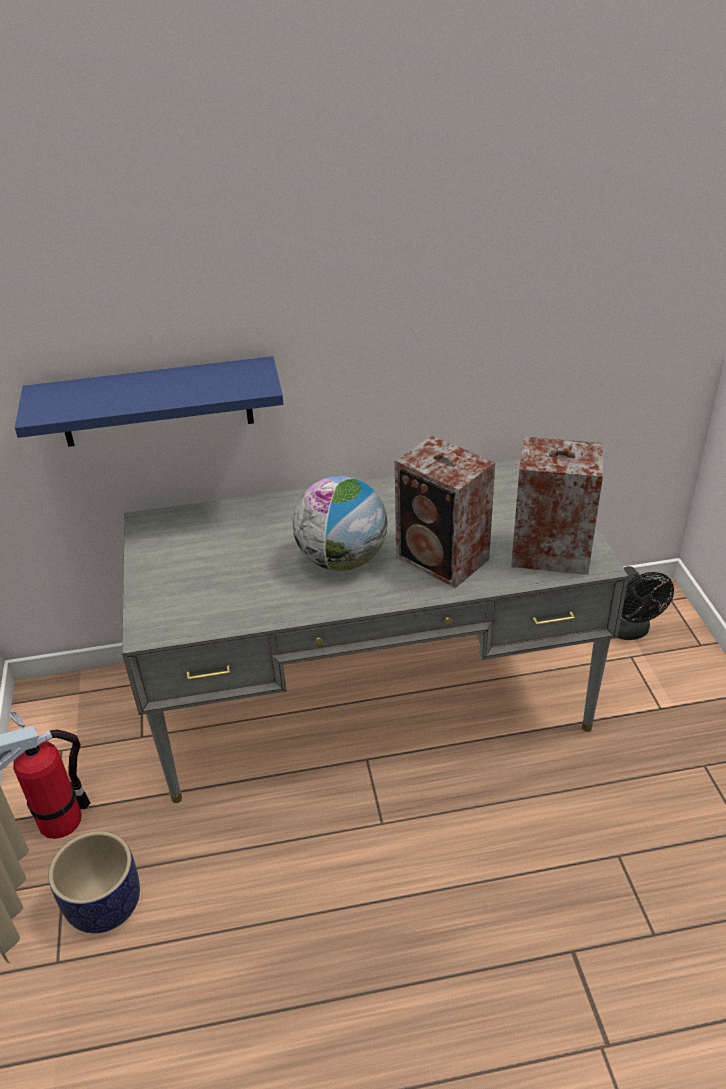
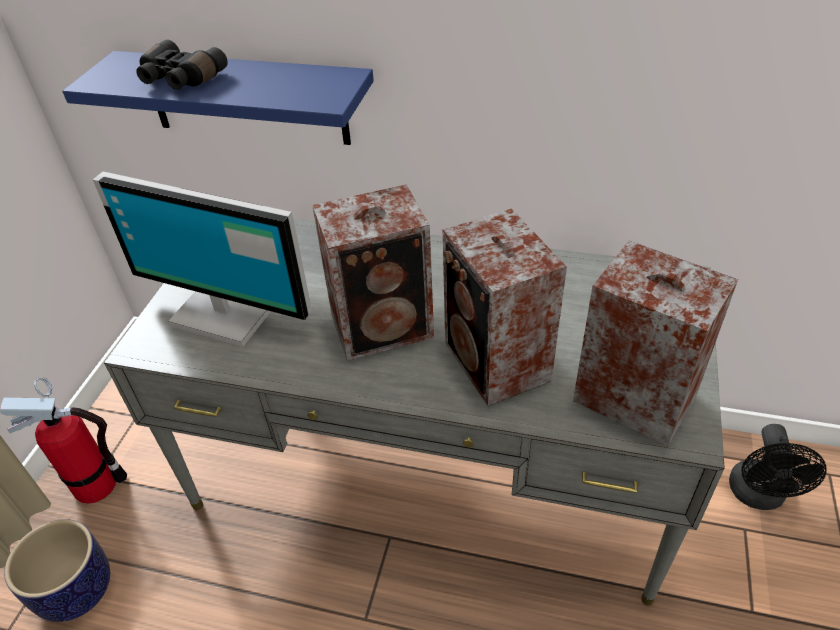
camera: 25 degrees right, 5 degrees up
(116, 396) = (180, 79): none -> black binoculars
(200, 587) = (226, 312): none -> monitor
(342, 559) = (385, 326): globe -> speaker

